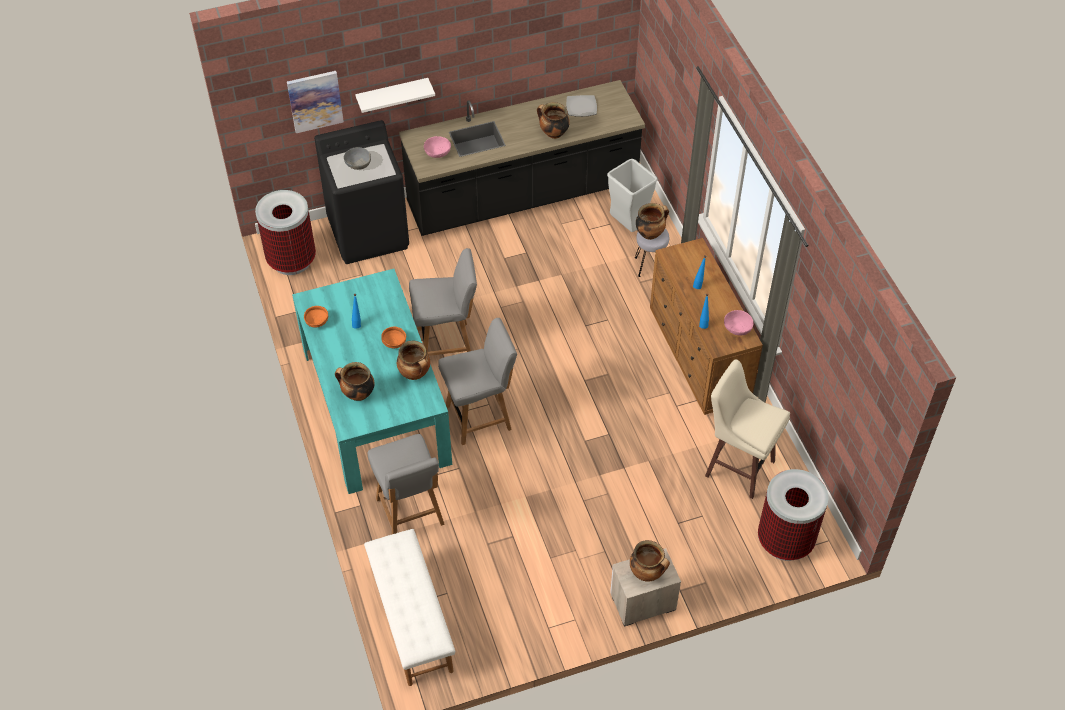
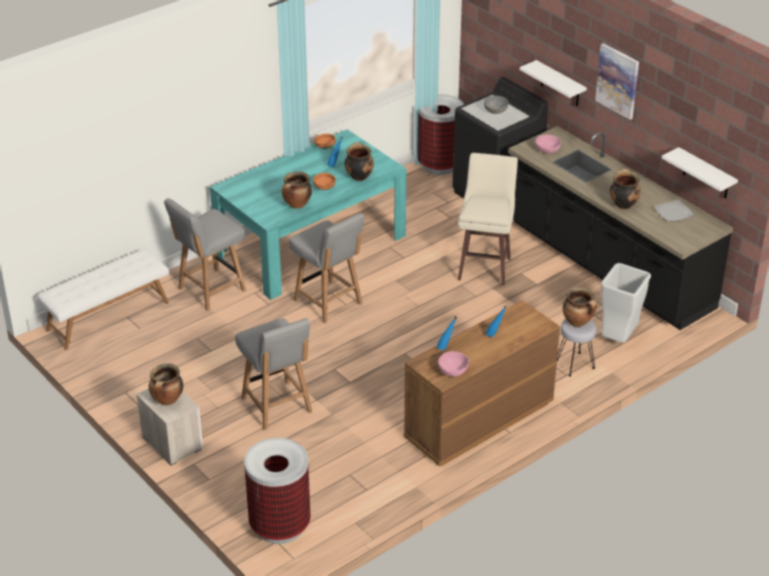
camera: 70 degrees right, 15 degrees down
(315, 101) = (510, 43): picture -> picture (618, 81)
(357, 394) = (261, 183): cooking pot -> cooking pot (359, 176)
(447, 344) = (399, 265): grey chair -> grey chair (277, 406)
(583, 59) = (706, 174): none -> white shelf
(738, 467) = (354, 475): beige stool -> beige stool (485, 268)

